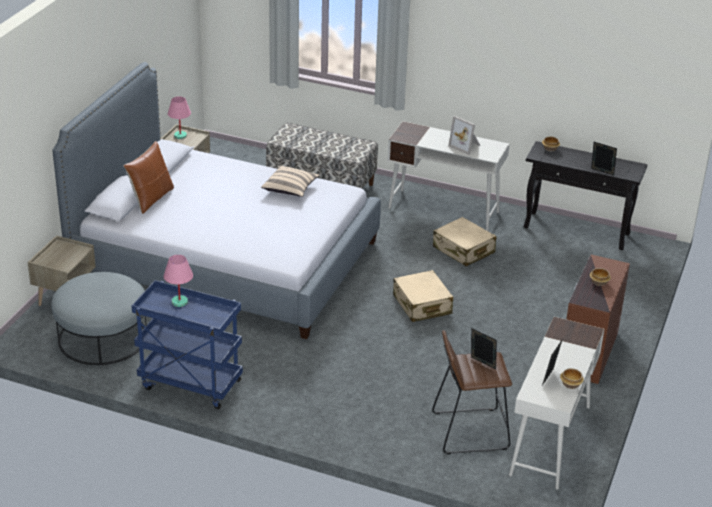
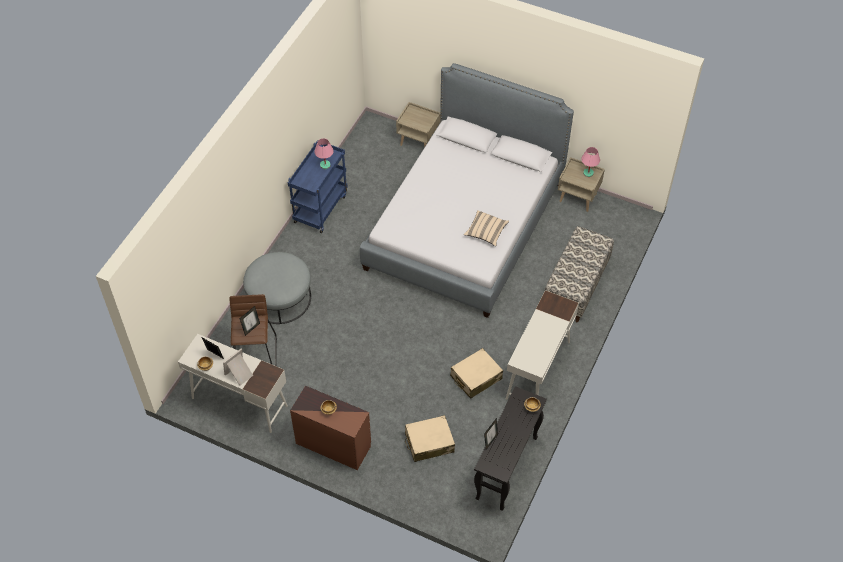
camera: 95 degrees right, 20 degrees up
(102, 337) = (373, 163): grey ottoman -> grey ottoman (279, 298)
(151, 199) = (471, 153): brown pillow -> none
(422, 305) = (401, 341): beige suitcase -> beige suitcase (429, 442)
(466, 146) = (535, 344): picture frame -> picture frame (240, 374)

